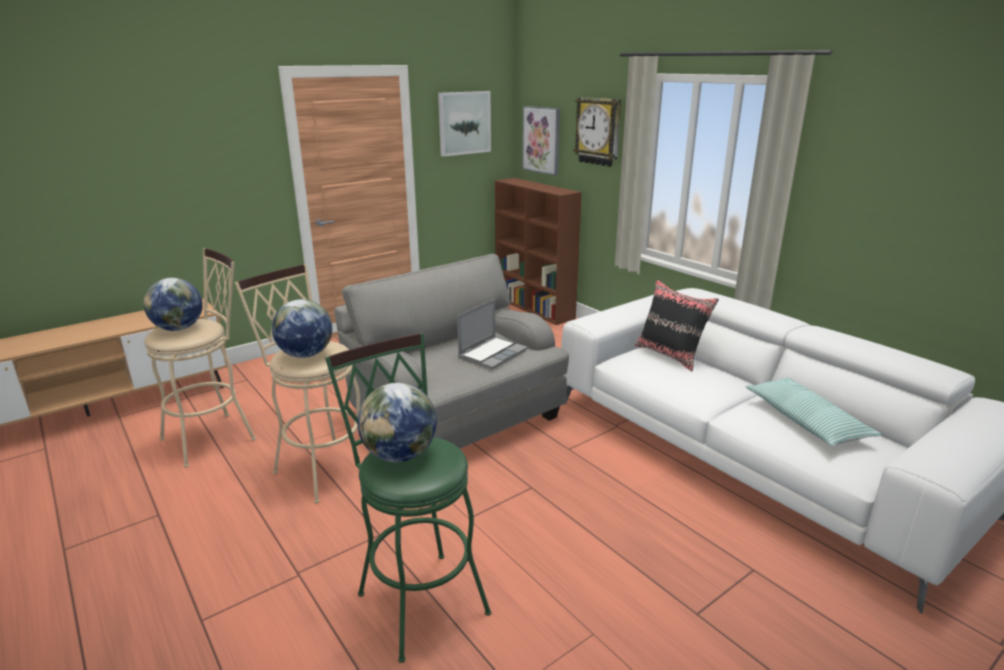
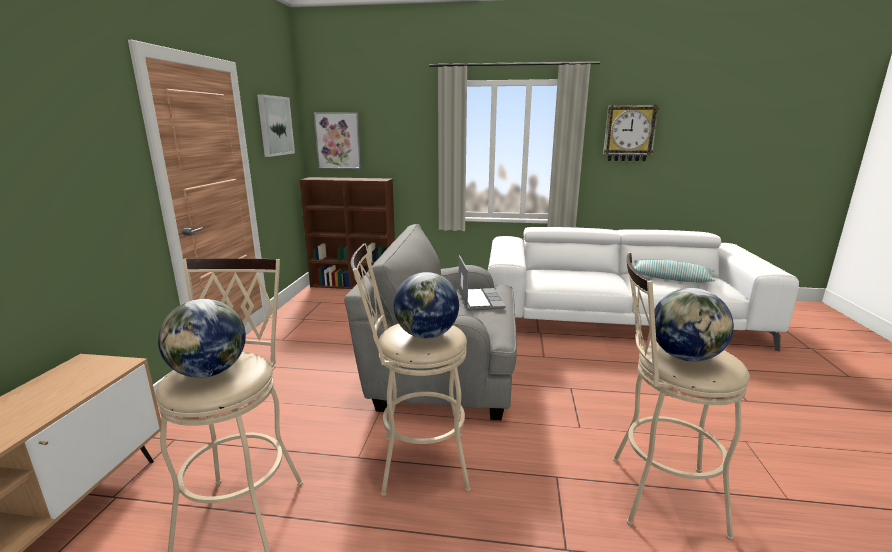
camera: 45 degrees left, 5 degrees down
(418, 595) = (655, 493): green stool -> beige stool
(598, 131) = (403, 128): wall clock -> wall clock (629, 133)
(670, 355) = (555, 270): black pillow -> none

